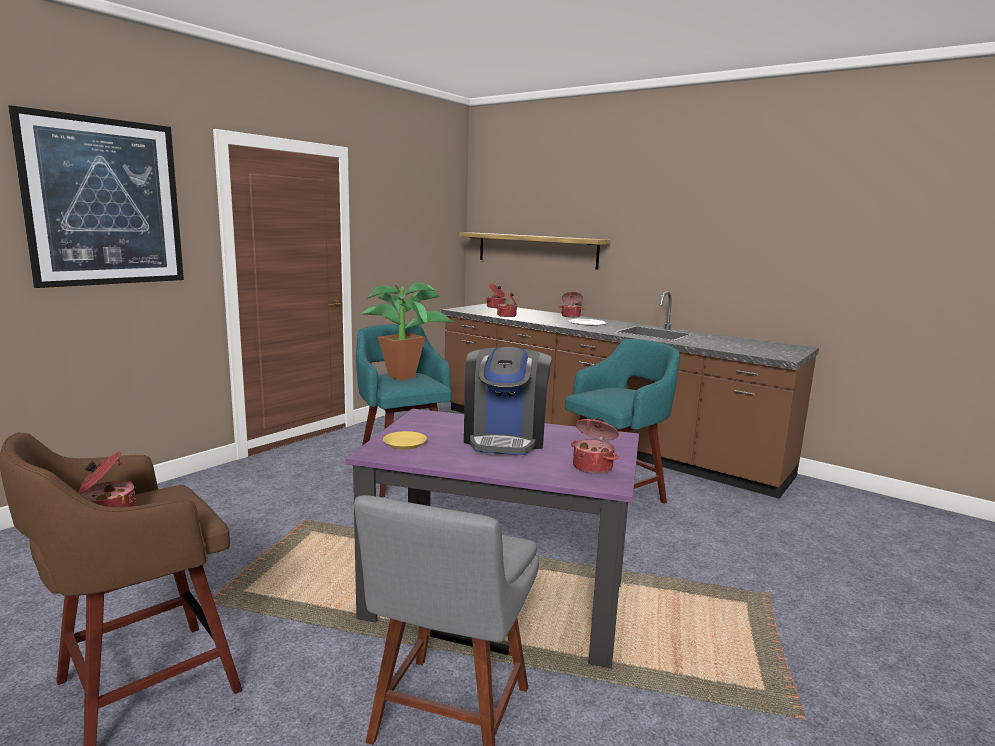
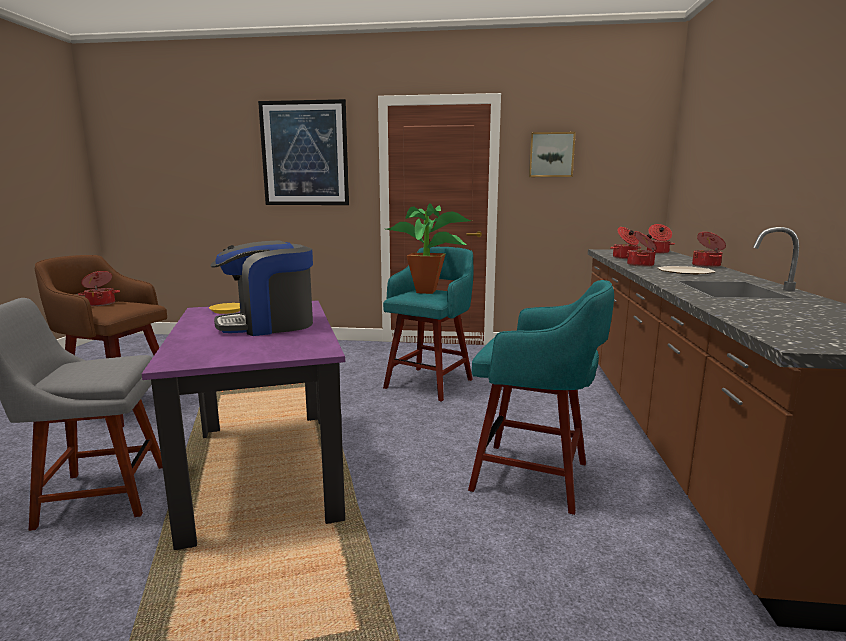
camera: 60 degrees right, 0 degrees up
(390, 217) = (551, 155): none -> picture
(536, 250) = (709, 182): shelf -> none
(593, 466) = (214, 353): cooking pot -> cooking pot (641, 265)

